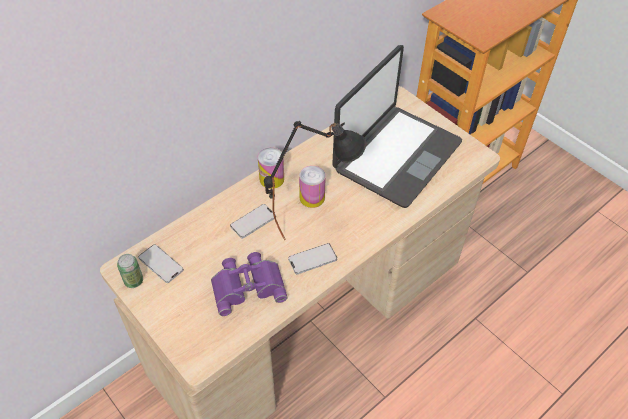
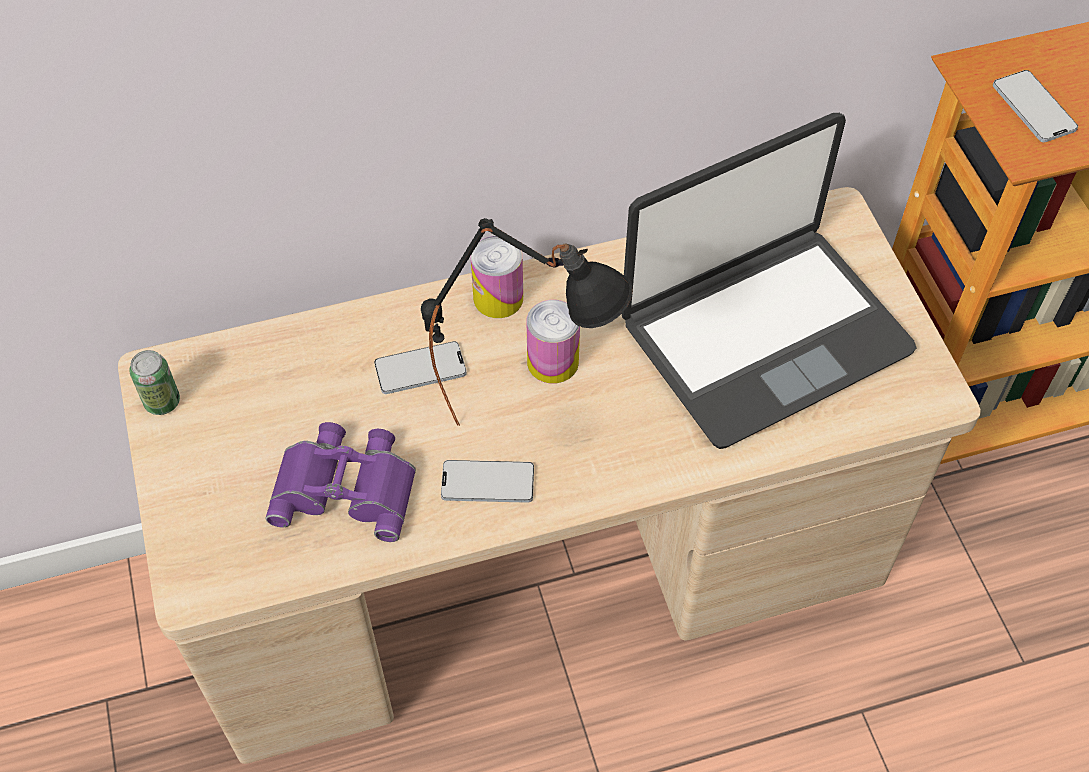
camera: 25 degrees right, 5 degrees up
(161, 264) = (222, 388): phone -> phone (1033, 108)

